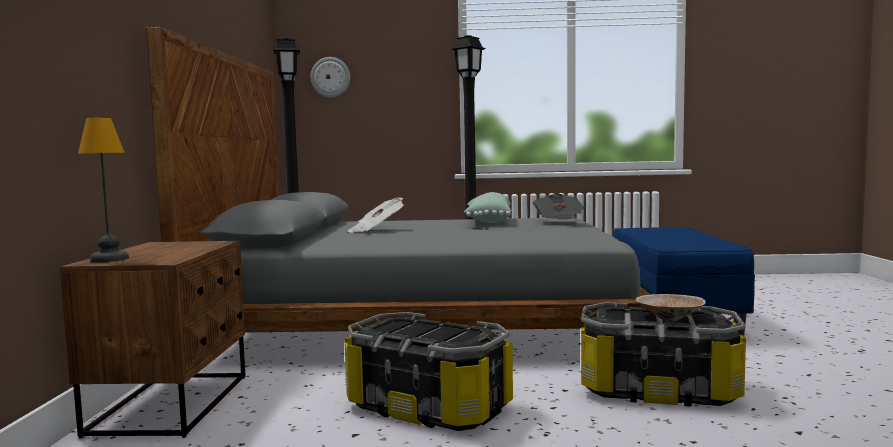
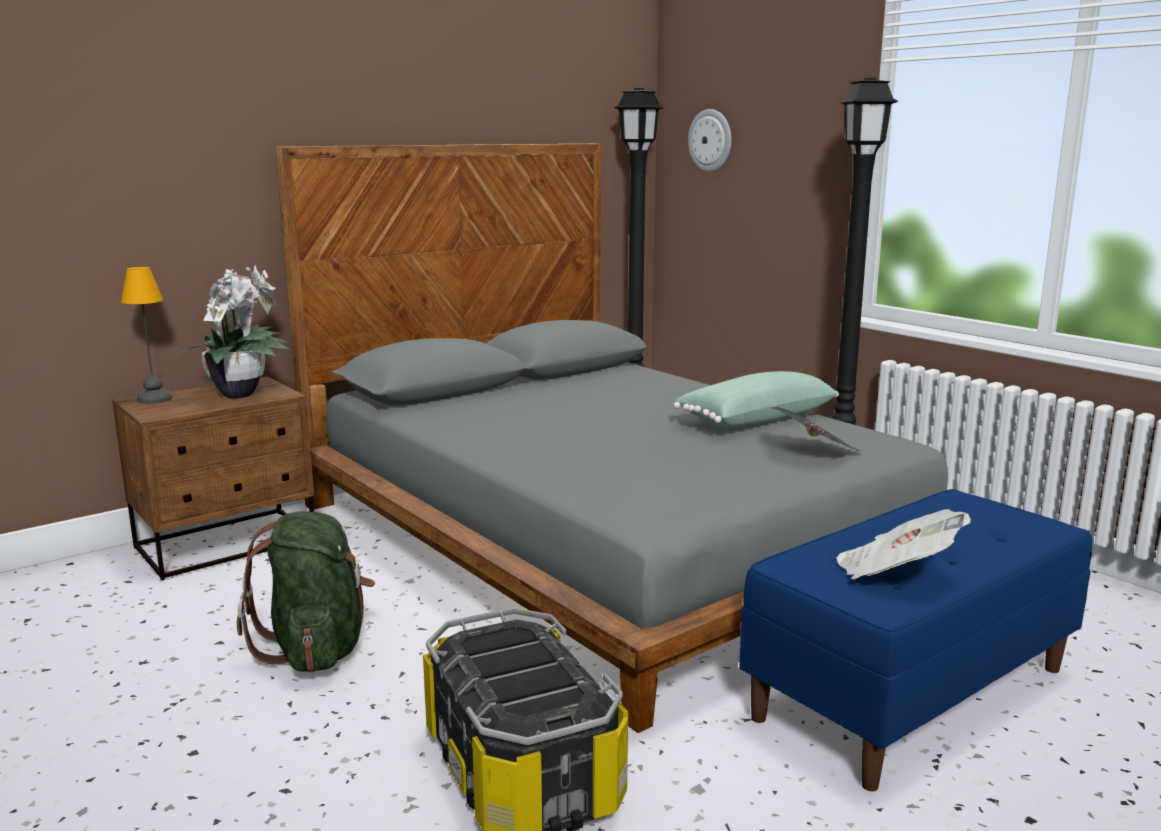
camera: 50 degrees right, 10 degrees up
(180, 247) = (242, 393): none -> potted plant
(376, 230) = (571, 400): newspaper -> newspaper (895, 573)
(427, 408) = (316, 650): storage box -> green backpack
(669, 318) = (524, 677): beige bowl -> none

